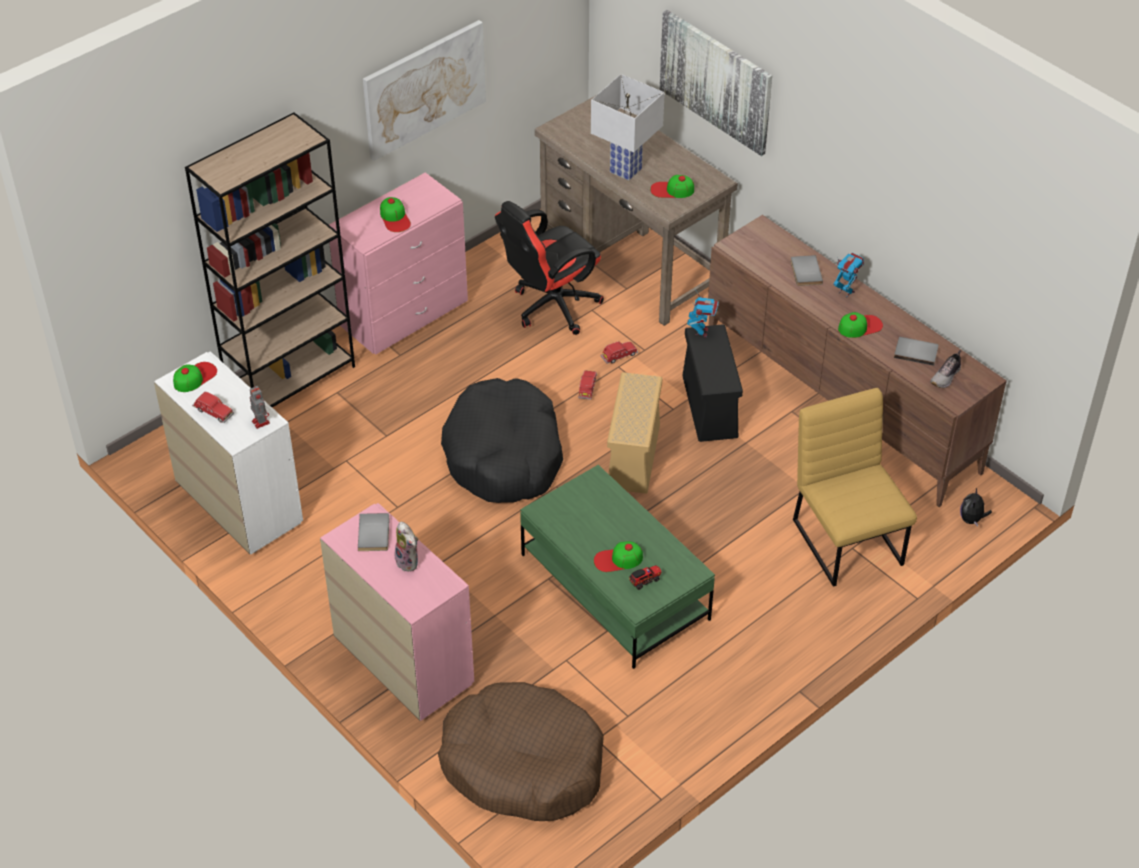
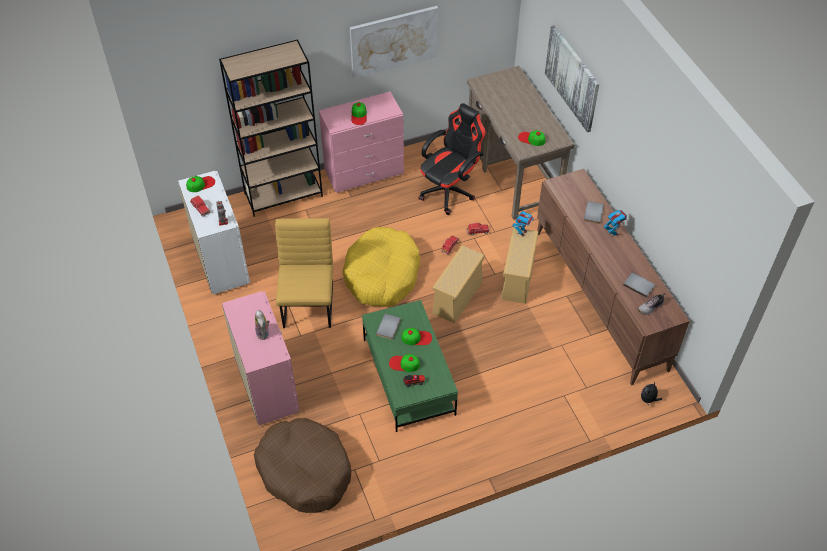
camera: 20 degrees right, 5 degrees up
(375, 533) = (253, 310): grey book -> grey book (389, 327)
(504, 455) = (382, 275): black dog bed -> yellow dog bed
(549, 309) = (450, 191): black office chair -> black office chair turned 150 degrees clockwise
(626, 170) = (509, 119): white table lamp -> none
(710, 407) = (517, 279): black storage box -> beige storage box
(846, 539) = (563, 388): yellow chair -> yellow chair (309, 303)
(860, 326) = (611, 258): cap -> cap (416, 338)

